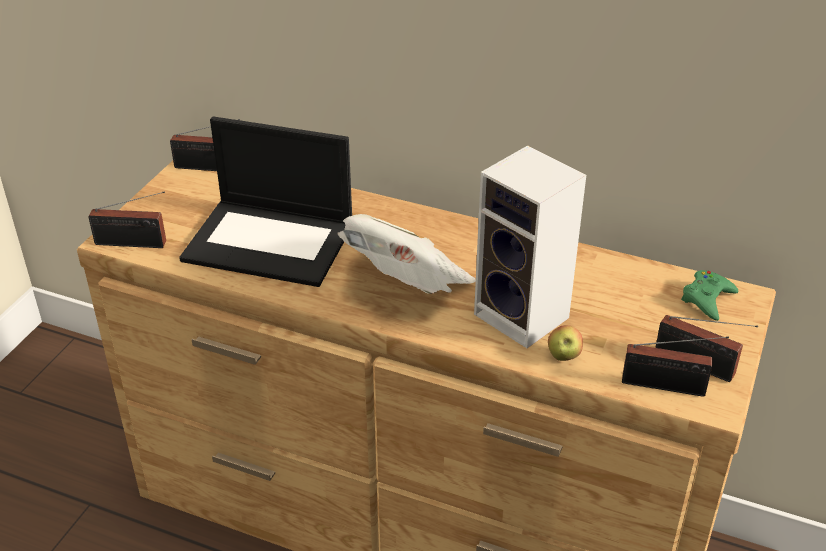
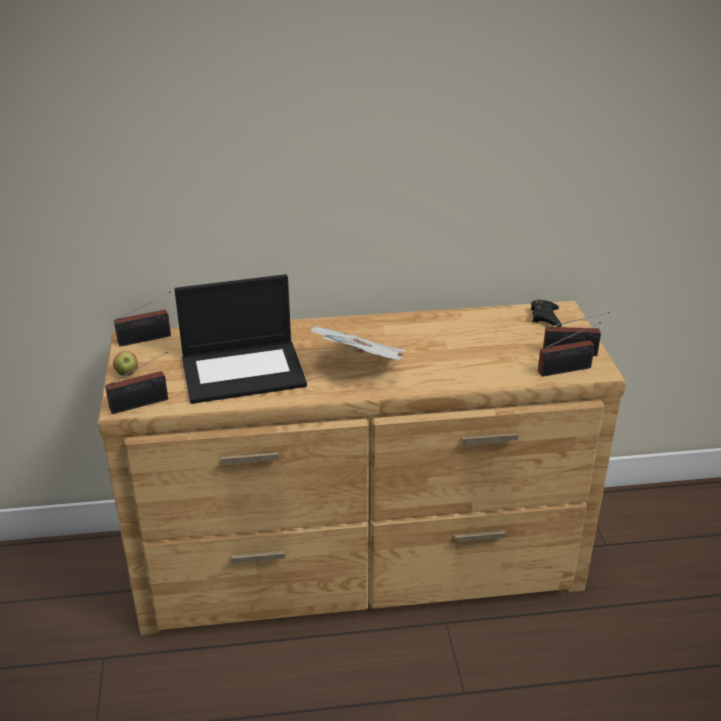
camera: 30 degrees left, 5 degrees down
(525, 317) = (453, 360): speaker -> none
(563, 356) = (496, 374): apple -> apple (127, 373)
(707, 299) = (545, 317): green game controller -> black game controller

